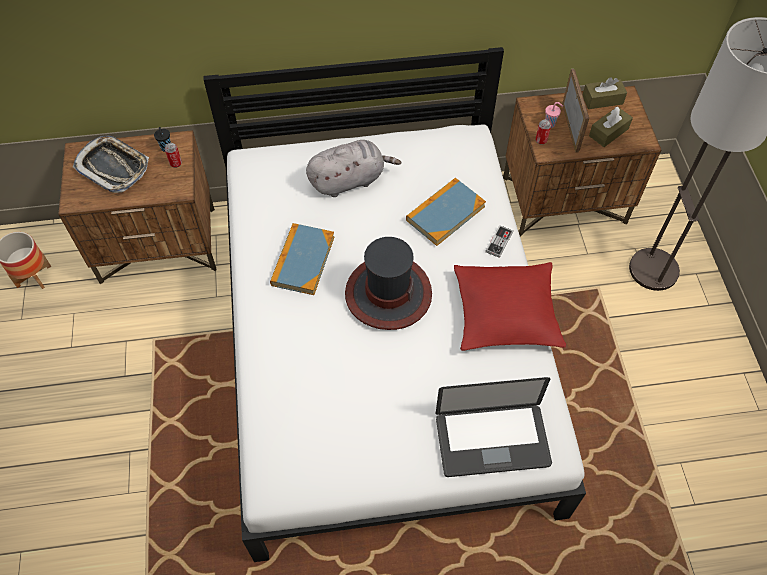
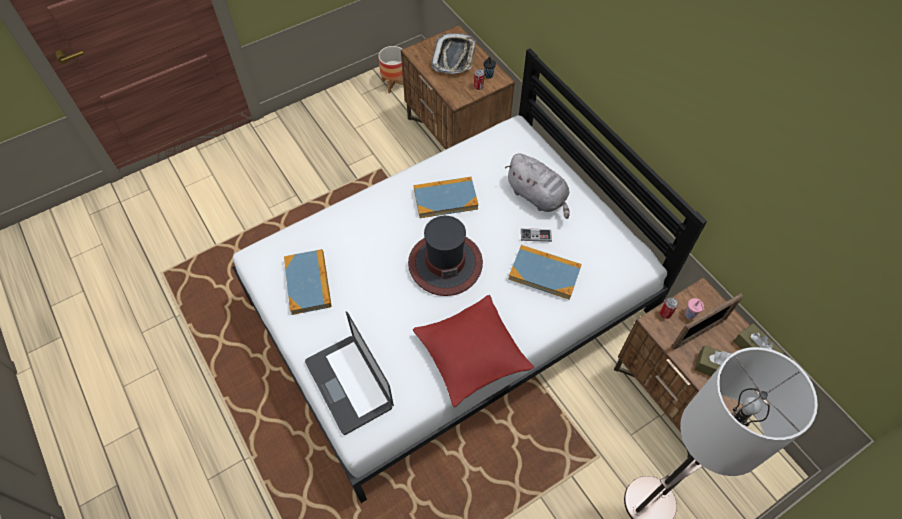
camera: 65 degrees right, 0 degrees up
(340, 440) = (308, 283): none -> book
(499, 242) = (540, 324): game controller -> game controller (535, 235)

